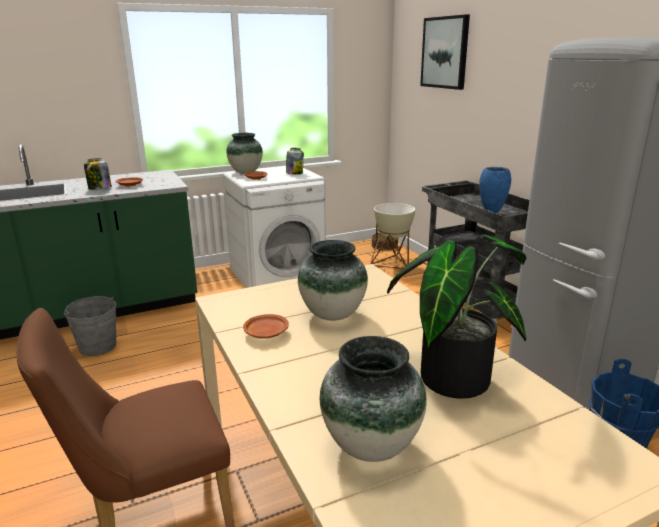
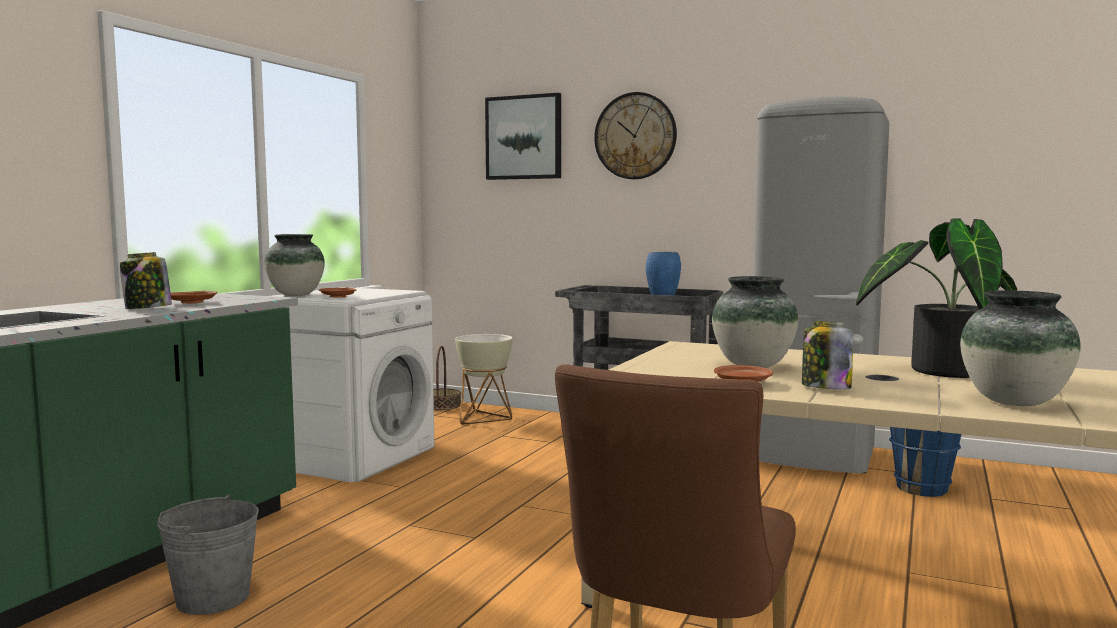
camera: 40 degrees left, 15 degrees down
(294, 173) = (374, 291): jar -> jar (825, 387)
(513, 56) = (635, 136): none -> wall clock

